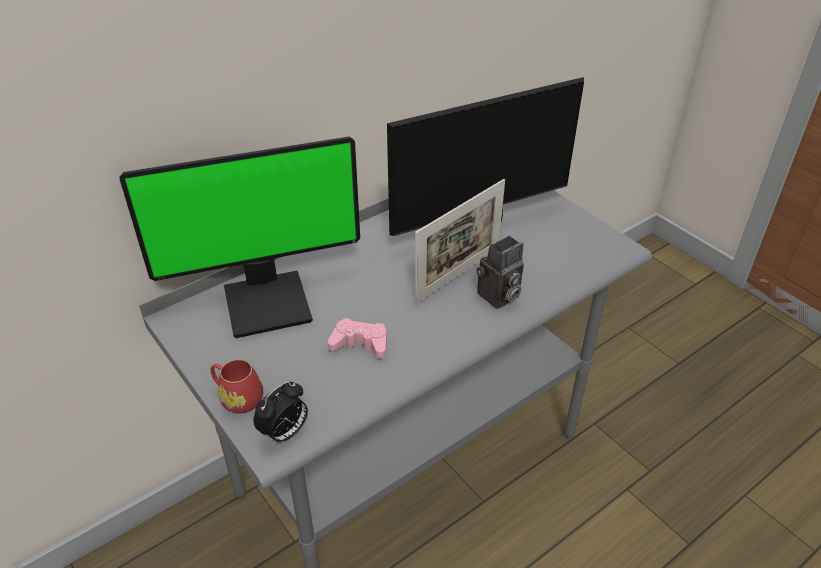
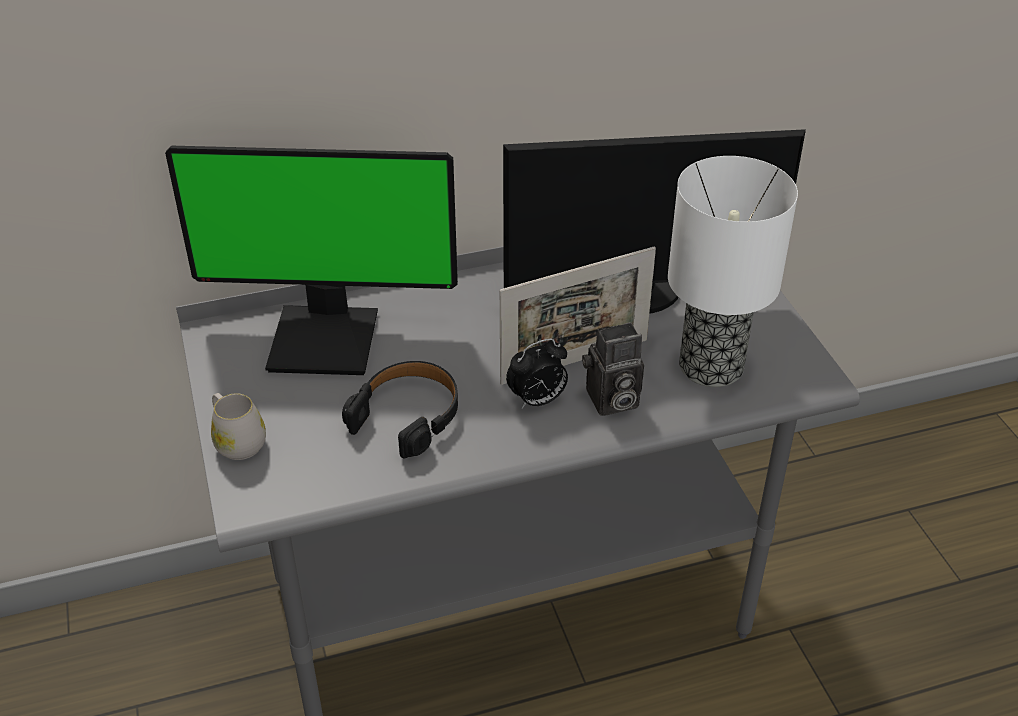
camera: 20 degrees right, 0 degrees up
(238, 398) = (237, 441): red mug -> white mug
(284, 433) = (268, 495): alarm clock -> alarm clock (537, 401)
(360, 344) = (407, 415): pink game controller -> black headphones
(551, 256) = (713, 366): none -> table lamp

